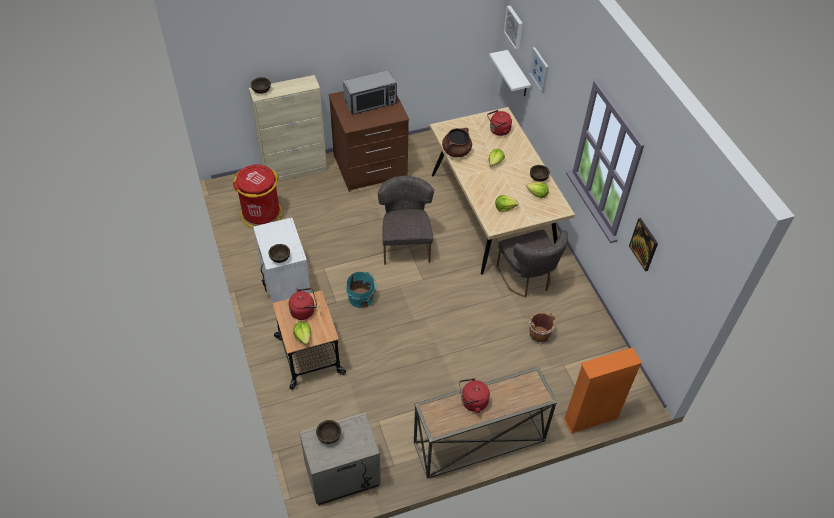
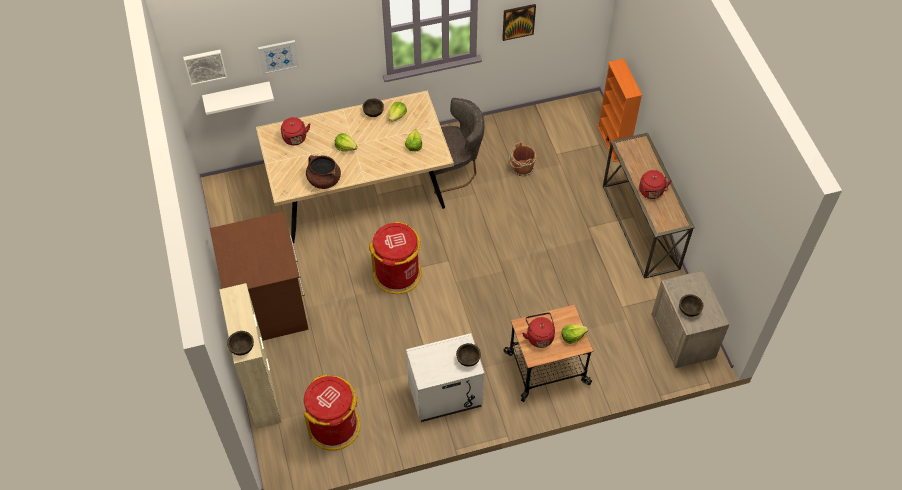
camera: 85 degrees left, 5 degrees up
(362, 298) = (472, 318): turquoise bucket -> none
(370, 102) = (247, 249): microwave -> none
(405, 244) = (397, 274): grey chair -> red trash can

